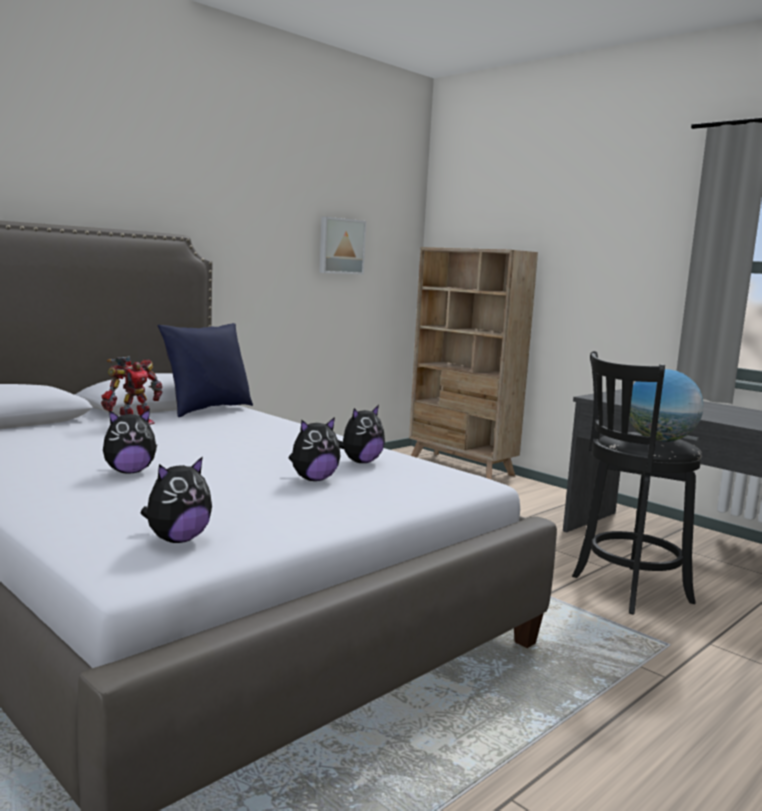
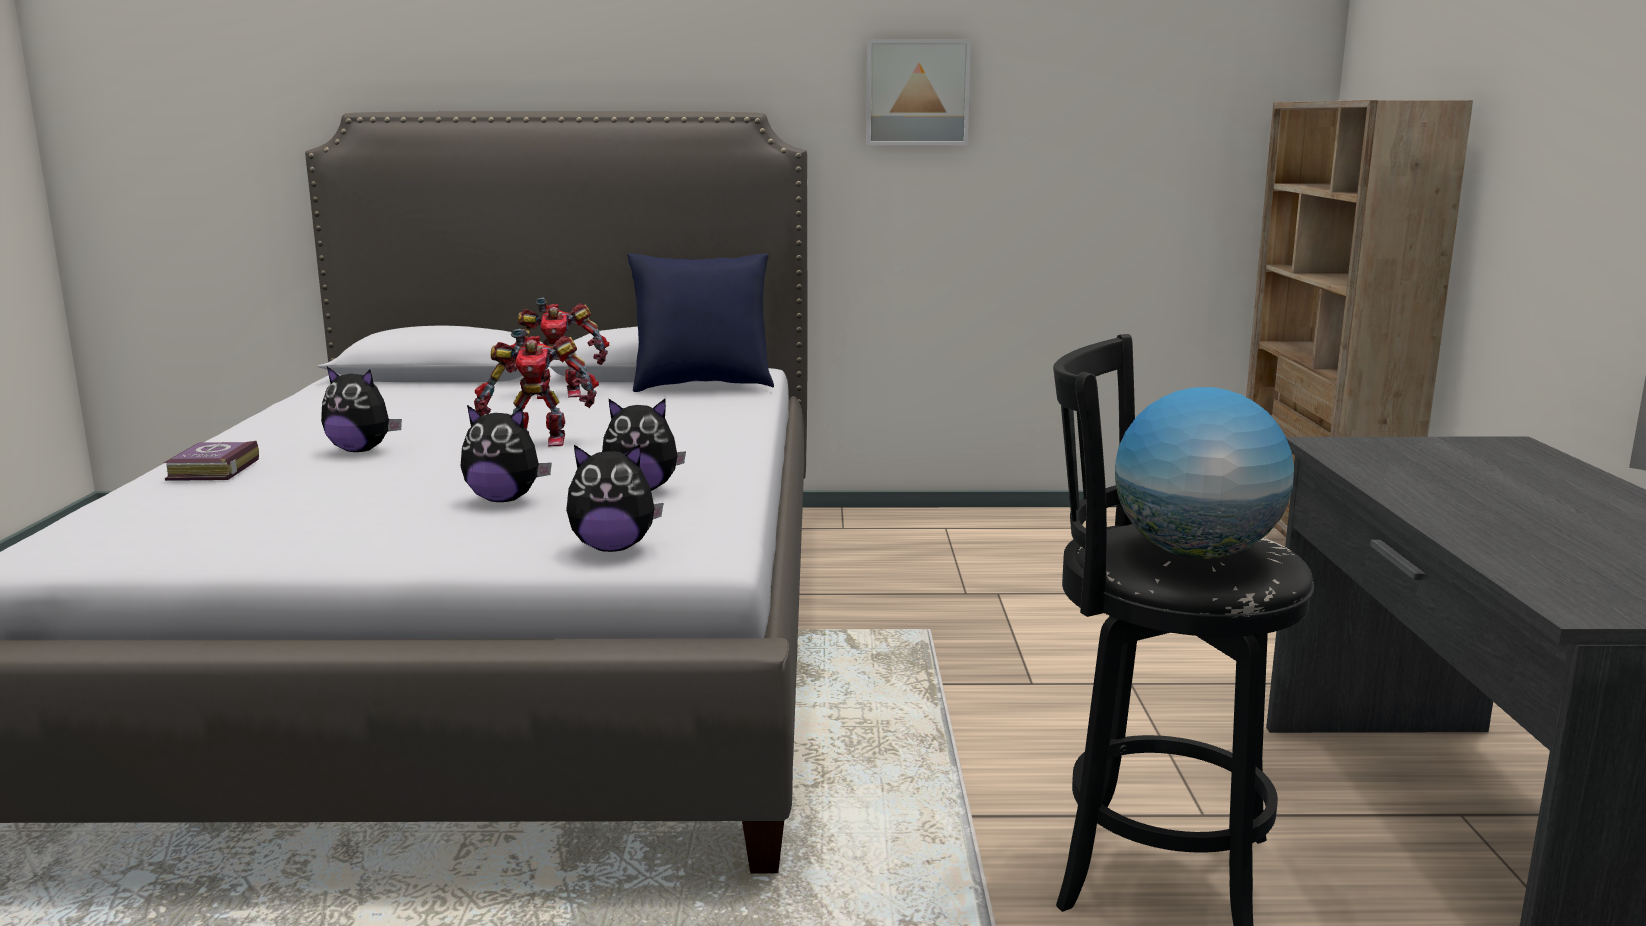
camera: 45 degrees right, 5 degrees up
(65, 501) = (211, 470): none -> book
(177, 539) = (161, 532): plush toy -> plush toy (613, 548)
(222, 449) = (538, 440): none -> toy robot
(341, 246) = (1105, 111): picture -> picture (917, 93)

